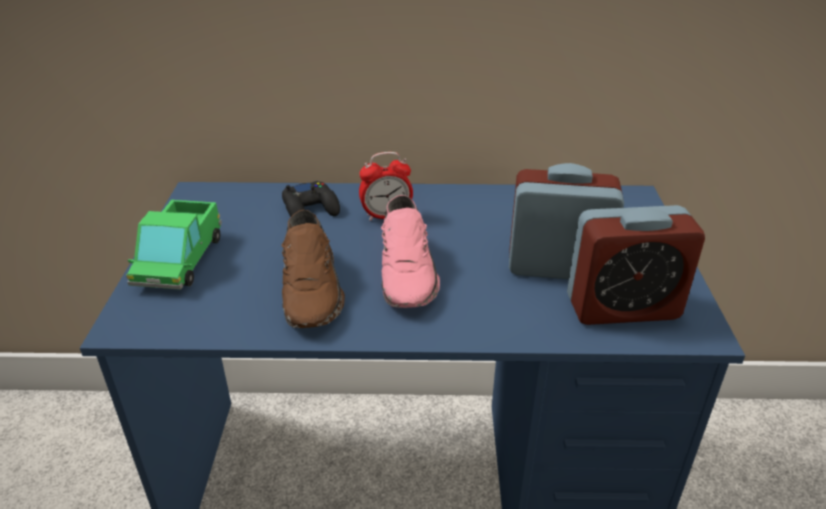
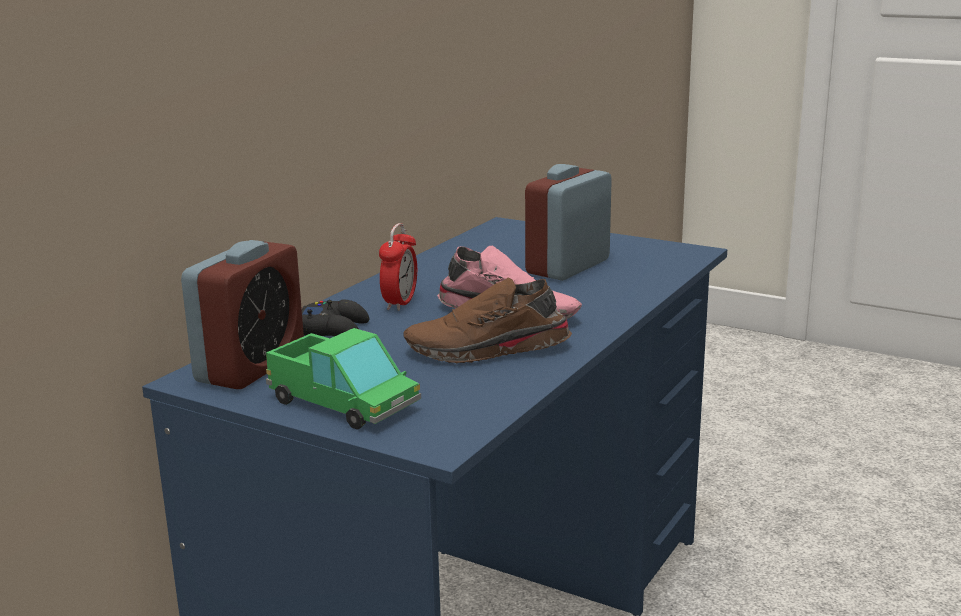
camera: 60 degrees left, 15 degrees down
(314, 289) = (488, 351): brown shoe -> brown shoe turned 150 degrees clockwise
(622, 307) = (643, 262): alarm clock -> alarm clock (251, 366)

